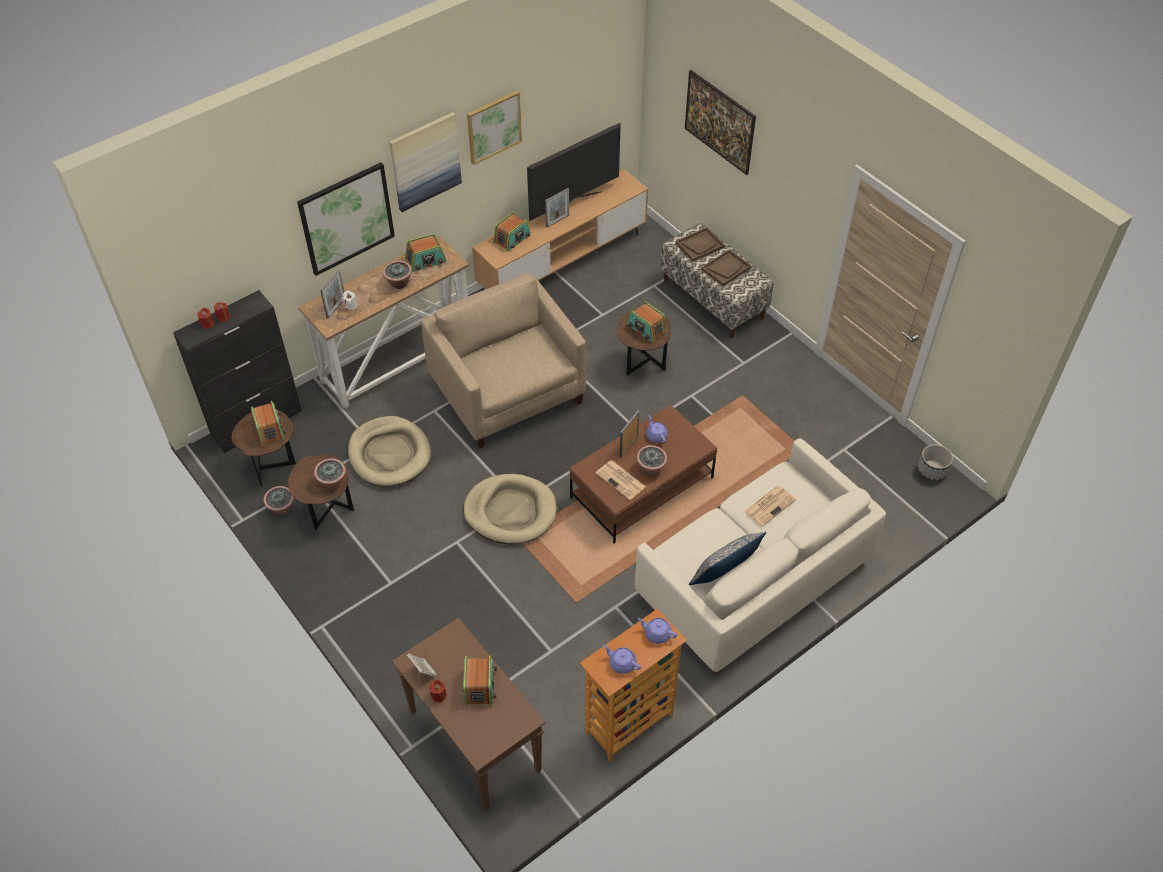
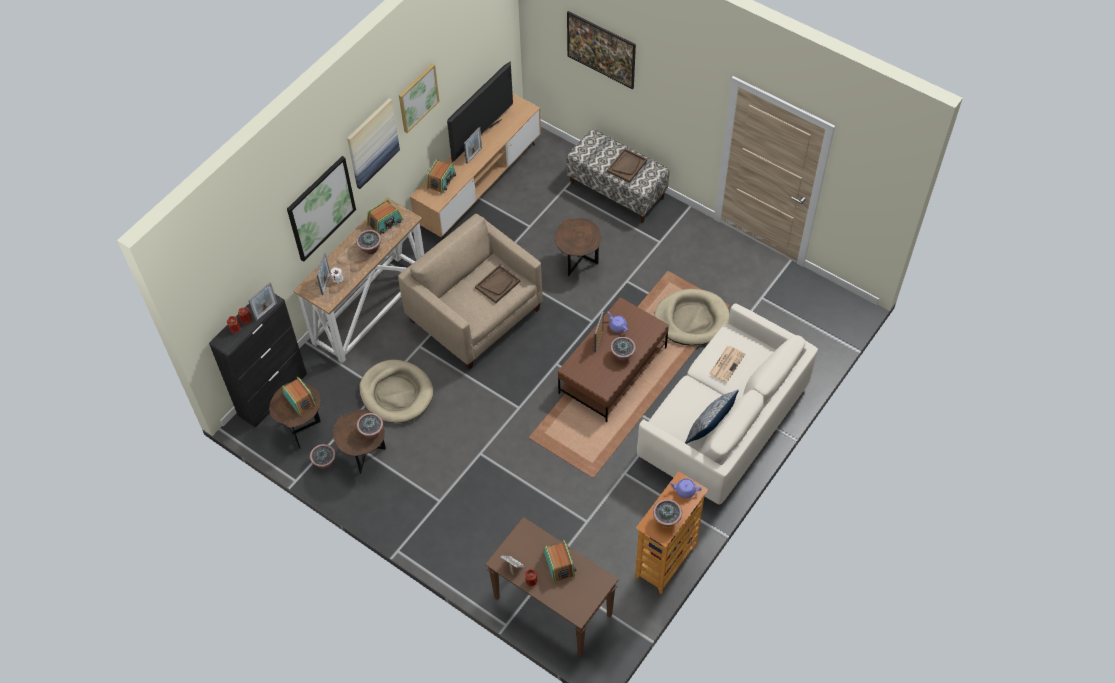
camera: 15 degrees left, 5 degrees up
(248, 315) = (266, 311): none -> picture frame
(510, 511) = (514, 417): beige dog bed -> beige dog bed (691, 319)
(621, 480) = (602, 371): newspaper -> none
(621, 663) = (666, 520): purple teapot -> potted plant
(646, 329) = (579, 236): radio -> none
(700, 245) = (598, 149): brown tray -> brown tray (497, 284)
(932, 471) = (834, 299): planter -> none

